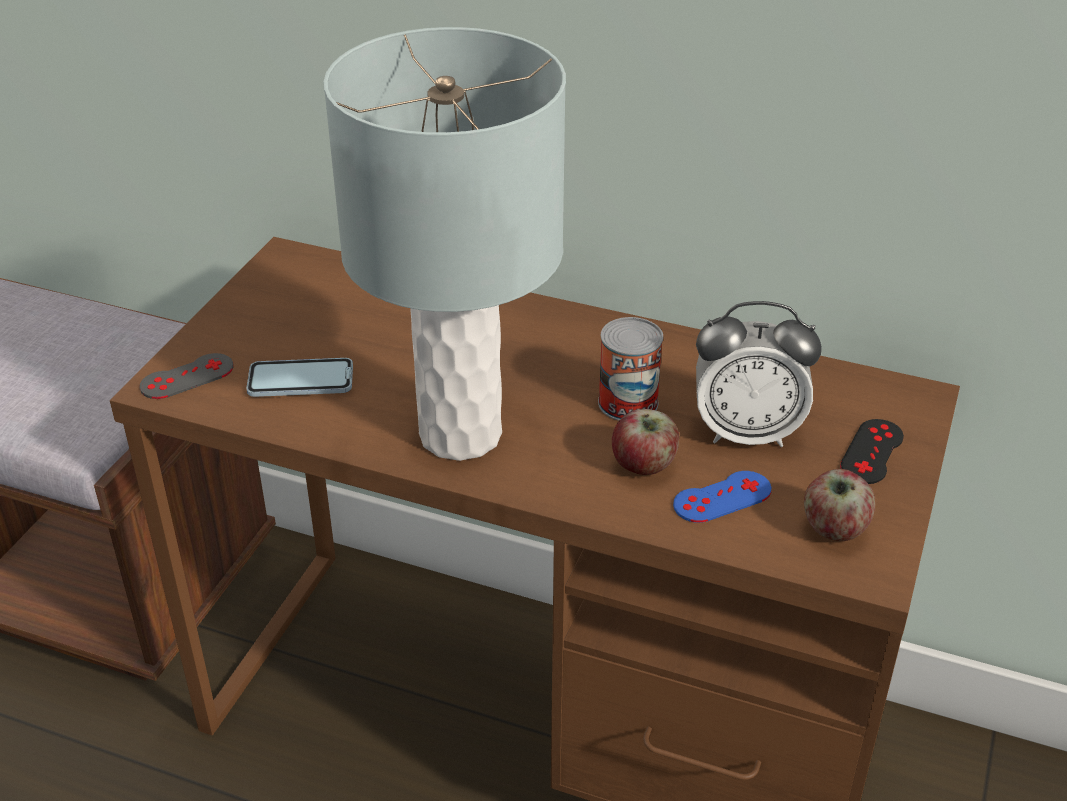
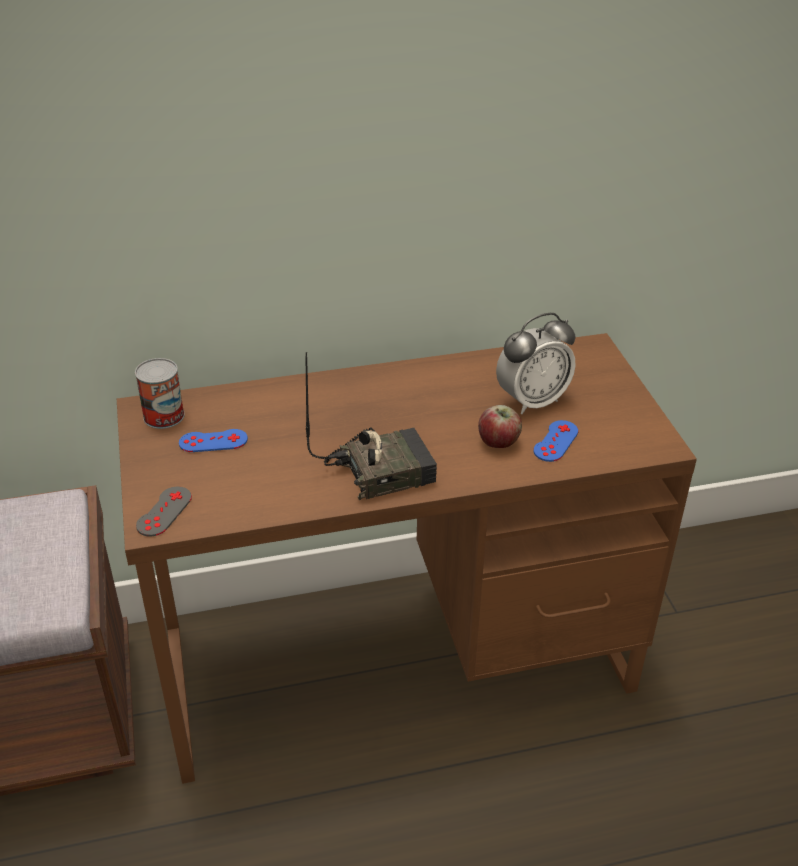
camera: 35 degrees left, 0 degrees up
(300, 380) = (245, 481): phone -> none
(317, 322) = (213, 441): none -> blue game controller
(461, 434) = (381, 470): grey table lamp -> radio
(628, 403) = (454, 411): can -> can (164, 416)
(834, 529) = (624, 433): apple -> none
(872, 452) = (601, 385): black game controller -> none

